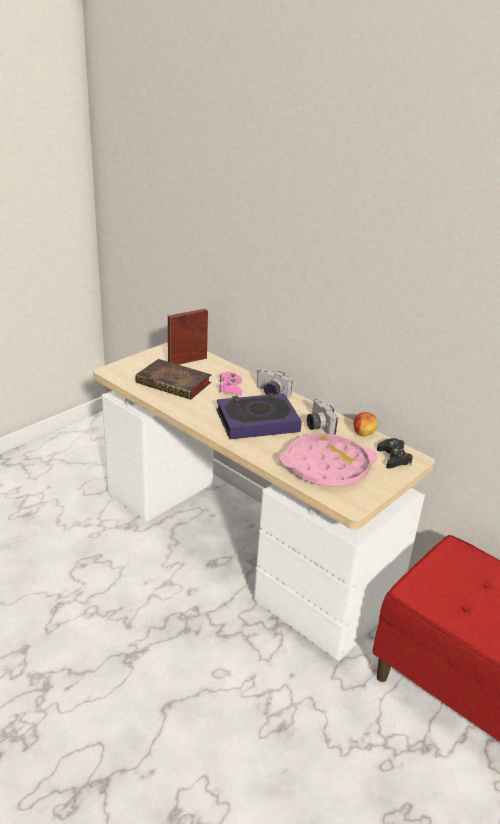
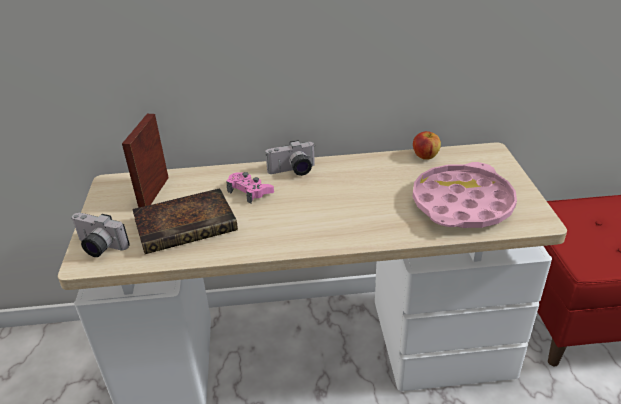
camera: 45 degrees left, 5 degrees up
(257, 421) = (335, 205): book -> none
(317, 426) = (384, 174): camera -> camera (98, 247)
(393, 458) = (481, 161): black game controller -> none

